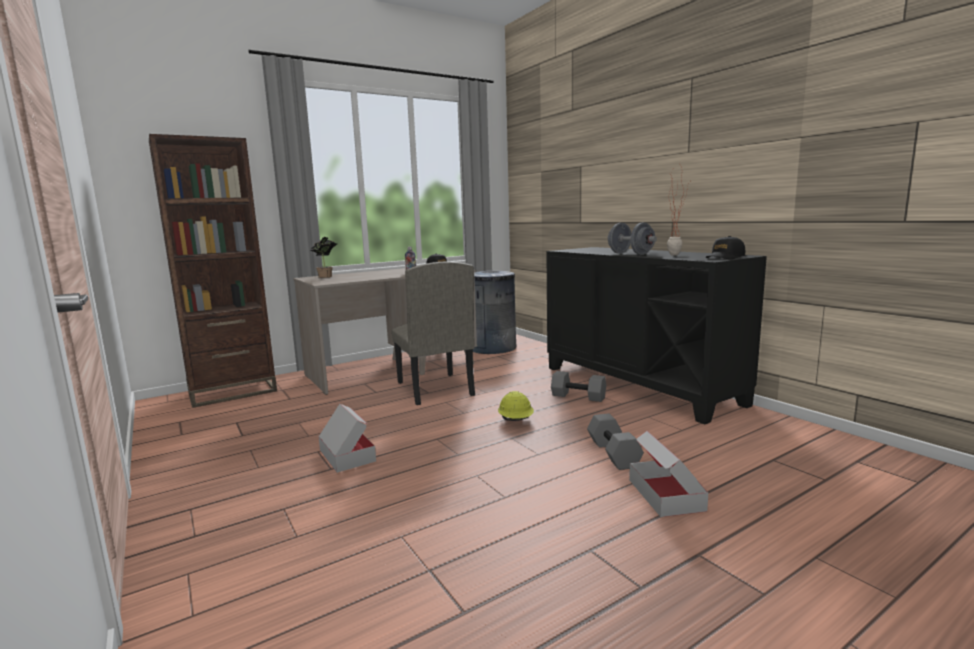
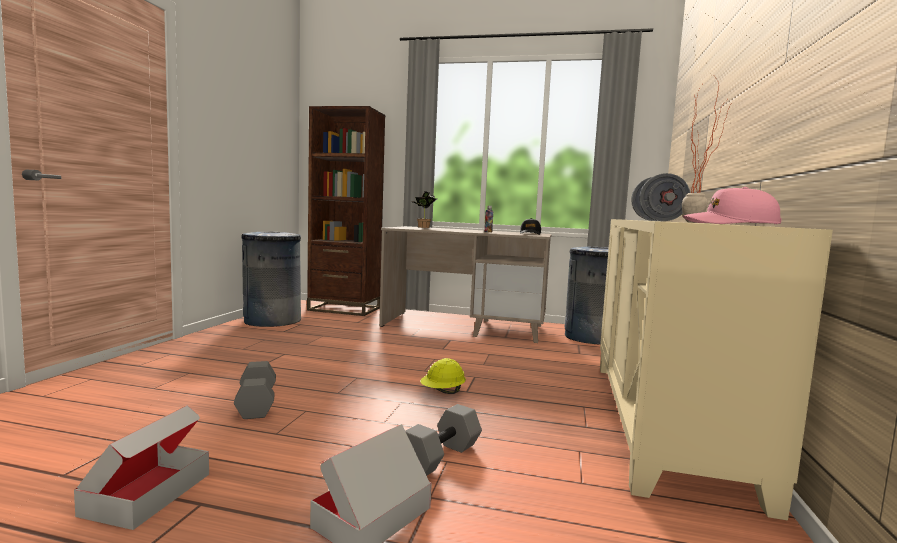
camera: 45 degrees right, 5 degrees down
(189, 432) = (272, 321): none -> grey trash can
(347, 455) = (288, 362): cardboard box -> cardboard box (147, 493)
(434, 389) = (453, 348): beige chair -> none
(579, 396) = (558, 401): grey dumbbell -> grey dumbbell (257, 404)
(639, 385) = (665, 421): black cabinet -> beige cabinet
(725, 257) = (730, 224): black cap -> pink cap

